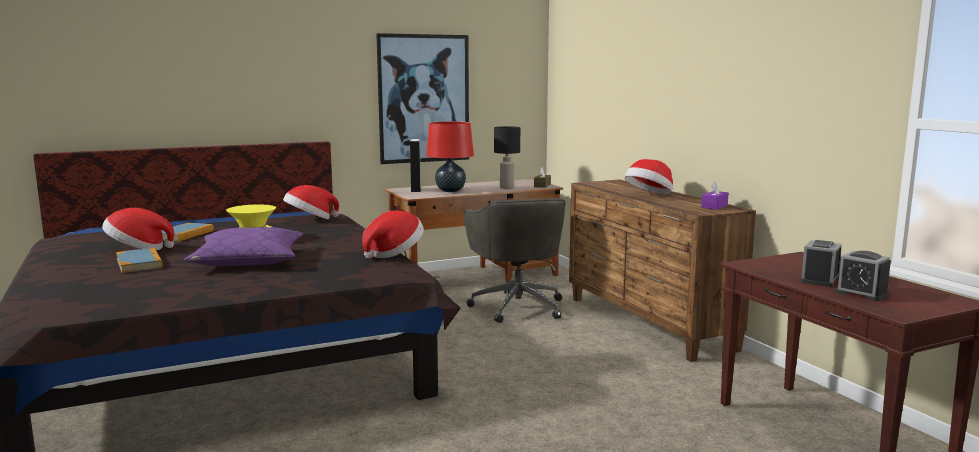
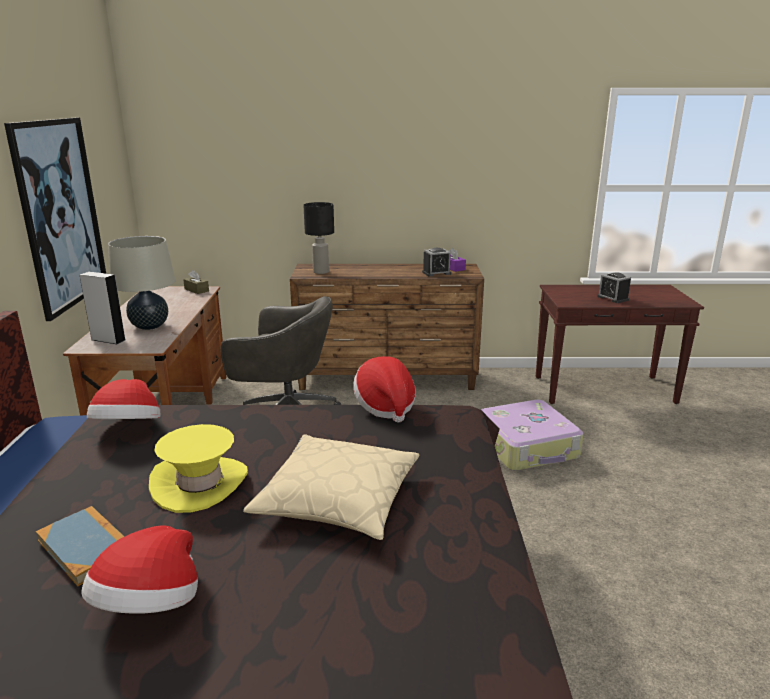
camera: 65 degrees left, 10 degrees up
(139, 263) = (266, 604): book -> none
(248, 260) = (338, 499): purple pillow -> beige pillow
(450, 191) = (149, 326): red table lamp -> beige table lamp
(506, 187) = (180, 303): black table lamp -> black table lamp (320, 272)
(590, 404) = (527, 447): none -> suitcase
(649, 196) = (390, 272): hat -> none
(861, 293) = (645, 298): alarm clock -> alarm clock (436, 273)

